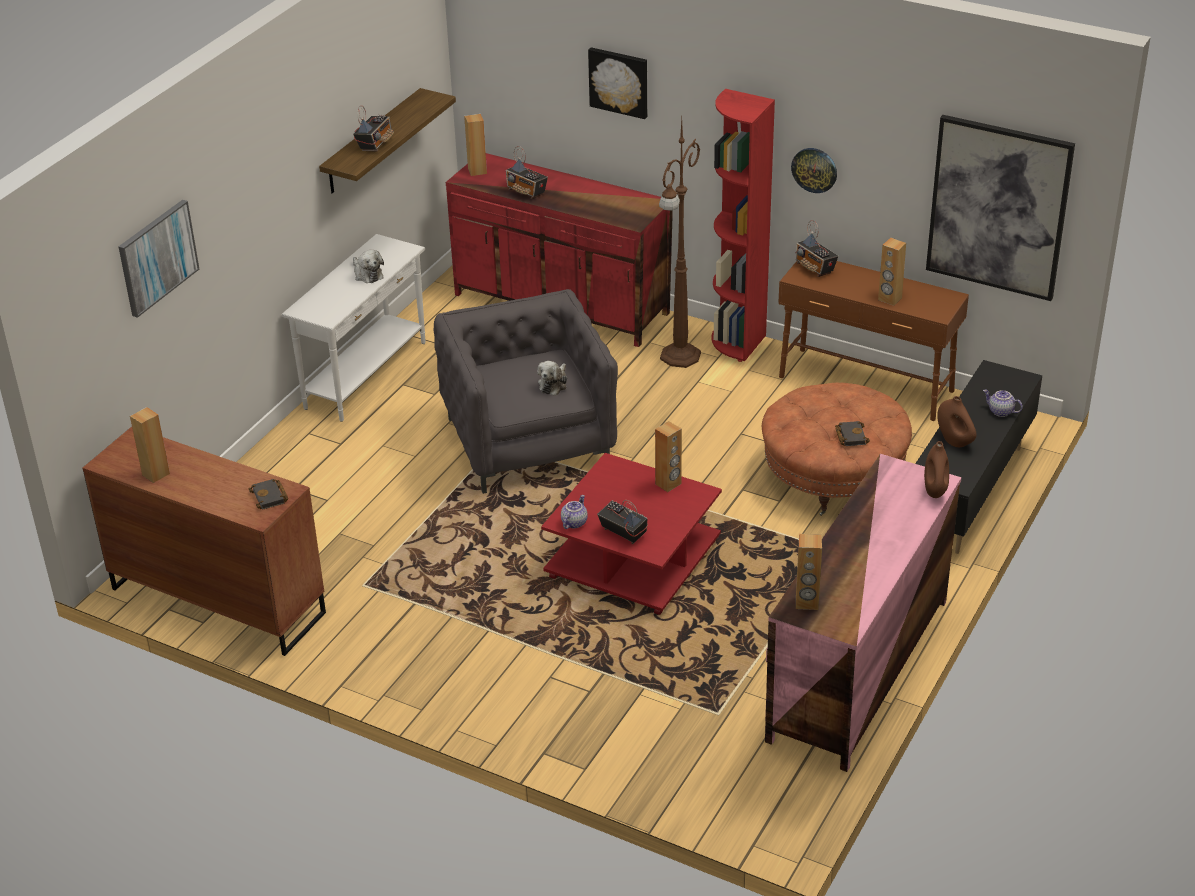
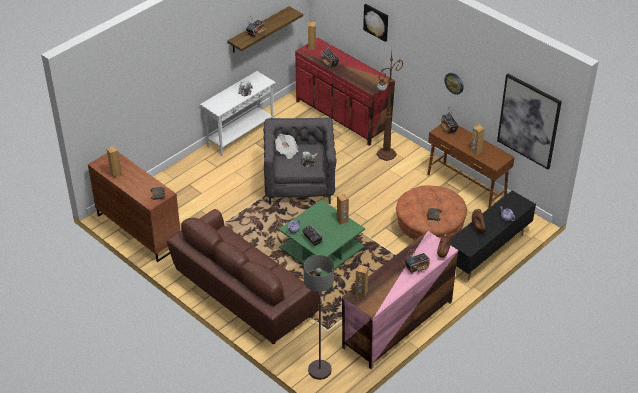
camera: 15 degrees right, 5 degrees up
(157, 257) = (136, 78): picture -> none
(497, 373) = (286, 151): none -> newspaper
(506, 683) = (244, 296): none -> brown sofa
(631, 560) = (320, 251): red coffee table -> green coffee table
(731, 788) = (319, 365): none -> grey floor lamp
(734, 347) = (413, 155): red bookcase -> none
(897, 528) = (417, 268): none -> radio

